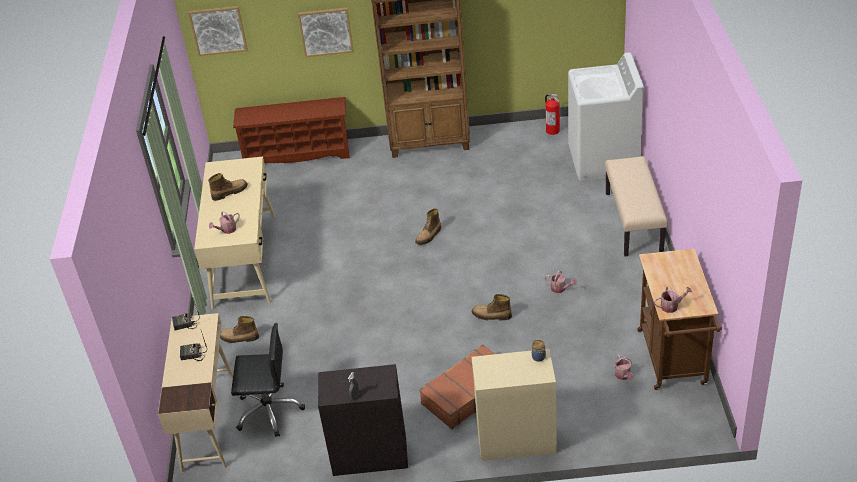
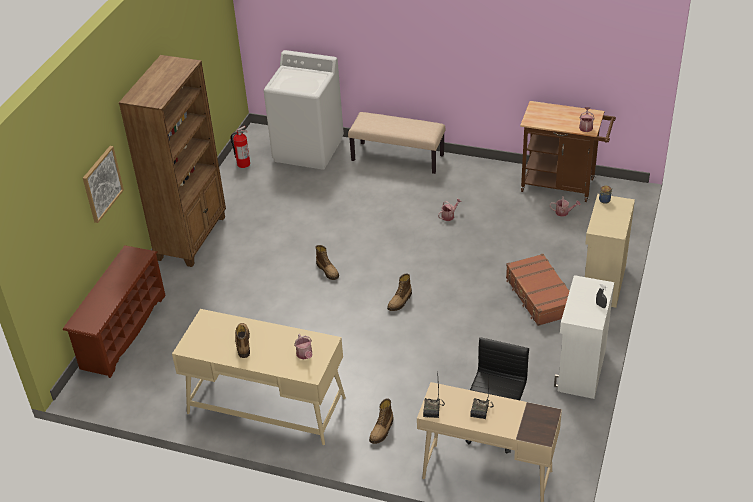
camera: 70 degrees left, 0 degrees up
(218, 30) = (36, 246): picture -> none
(369, 455) = (580, 370): black cabinet -> white cabinet
(491, 316) = (457, 260): boot -> boot (400, 301)

